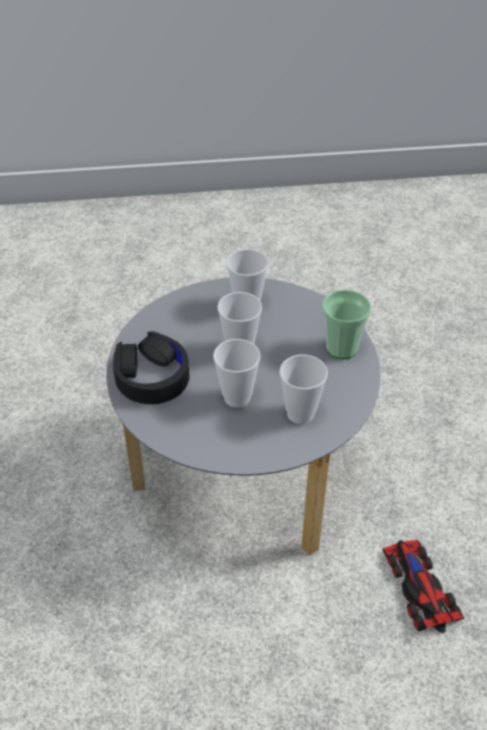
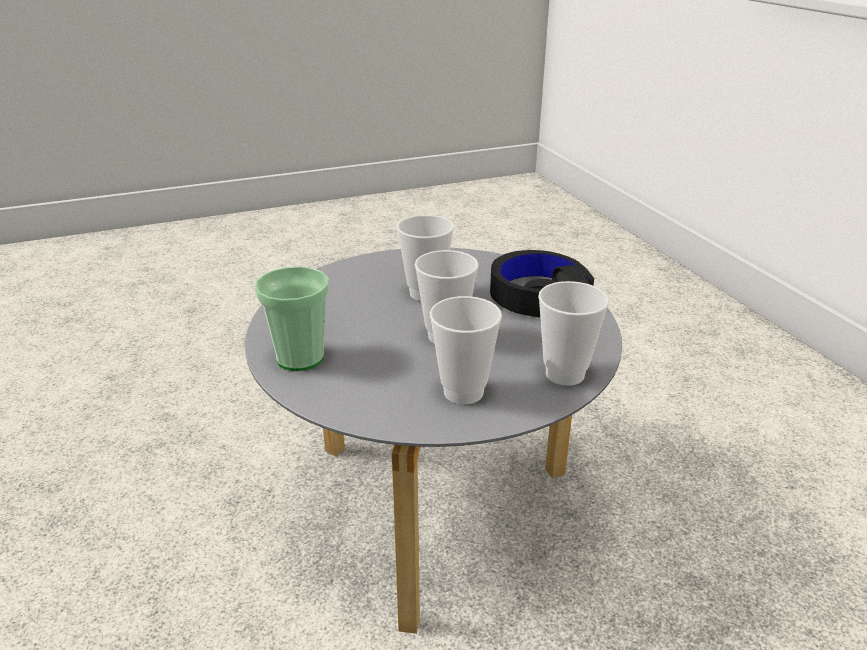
camera: 165 degrees right, 15 degrees down
(300, 414) = (346, 291): cup -> cup (565, 374)
(419, 587) = (214, 439): toy car -> none

